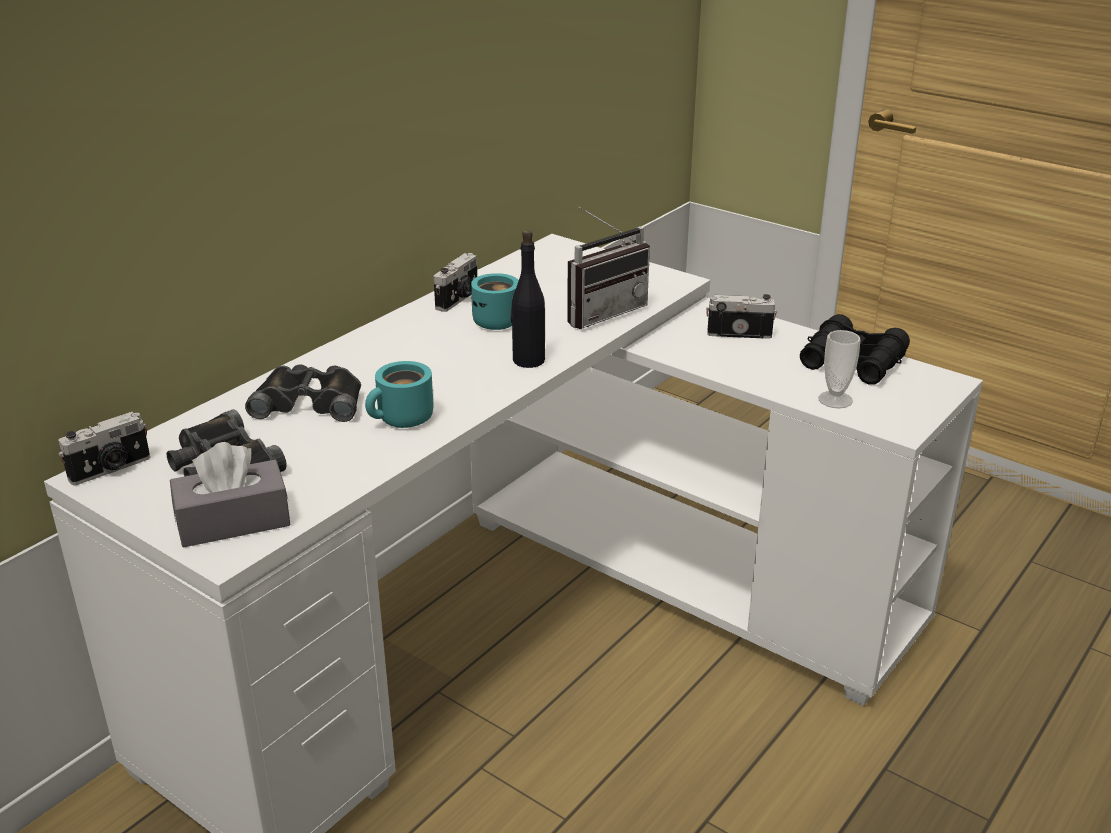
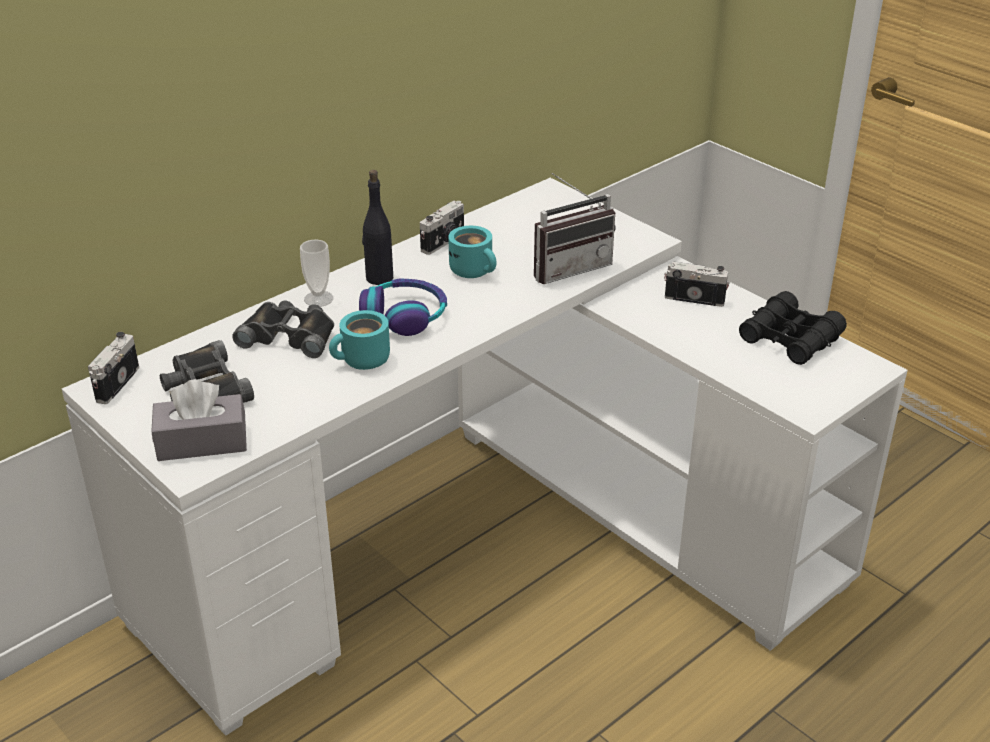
camera: 10 degrees right, 5 degrees up
(111, 469) = (115, 383): camera -> camera turned 135 degrees clockwise
(437, 371) = (405, 315): none -> headphones
(528, 360) = (487, 312): black bottle -> black bottle (379, 278)
(835, 400) = (758, 376): cup -> cup (318, 299)

